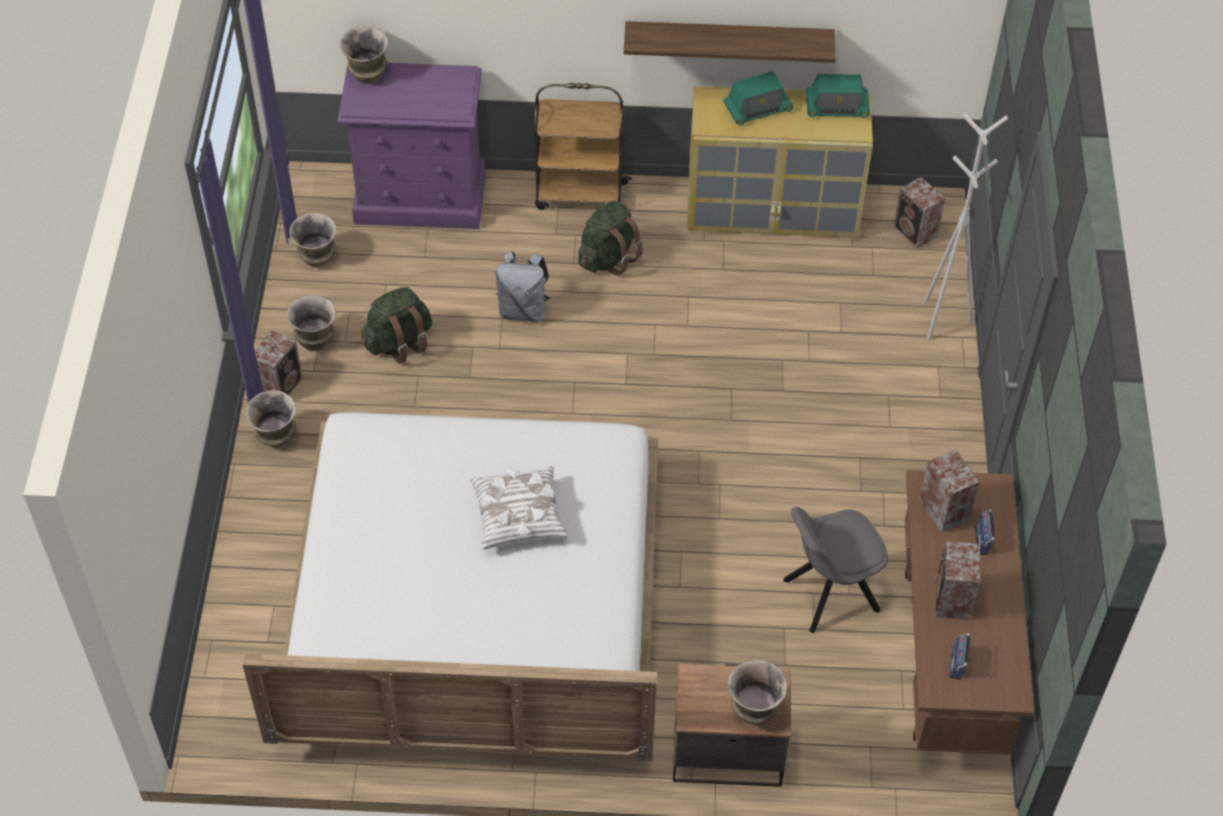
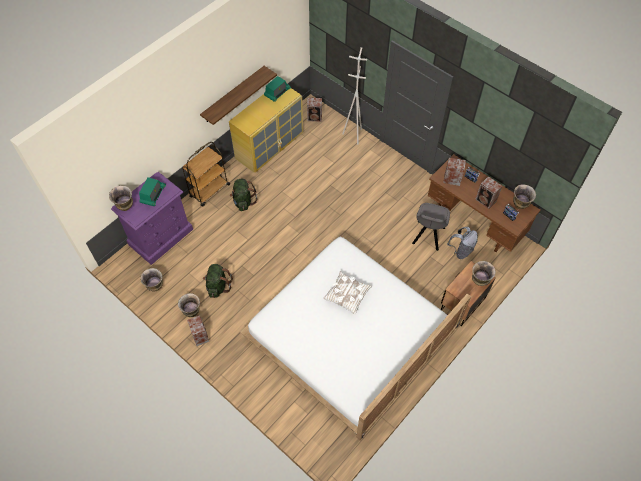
camera: 50 degrees left, 5 degrees up
(276, 439) = (223, 353): vase -> vase (520, 205)
(523, 309) = (240, 240): grey backpack -> grey backpack (461, 251)
(757, 109) = (256, 112): radio -> radio (153, 194)

